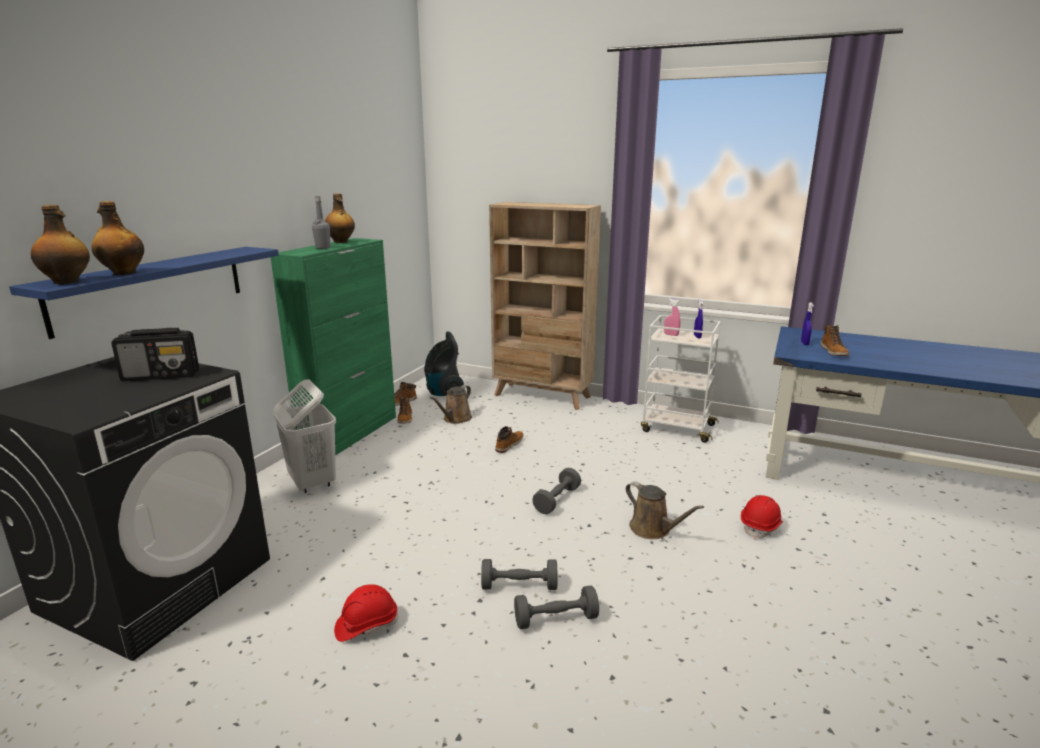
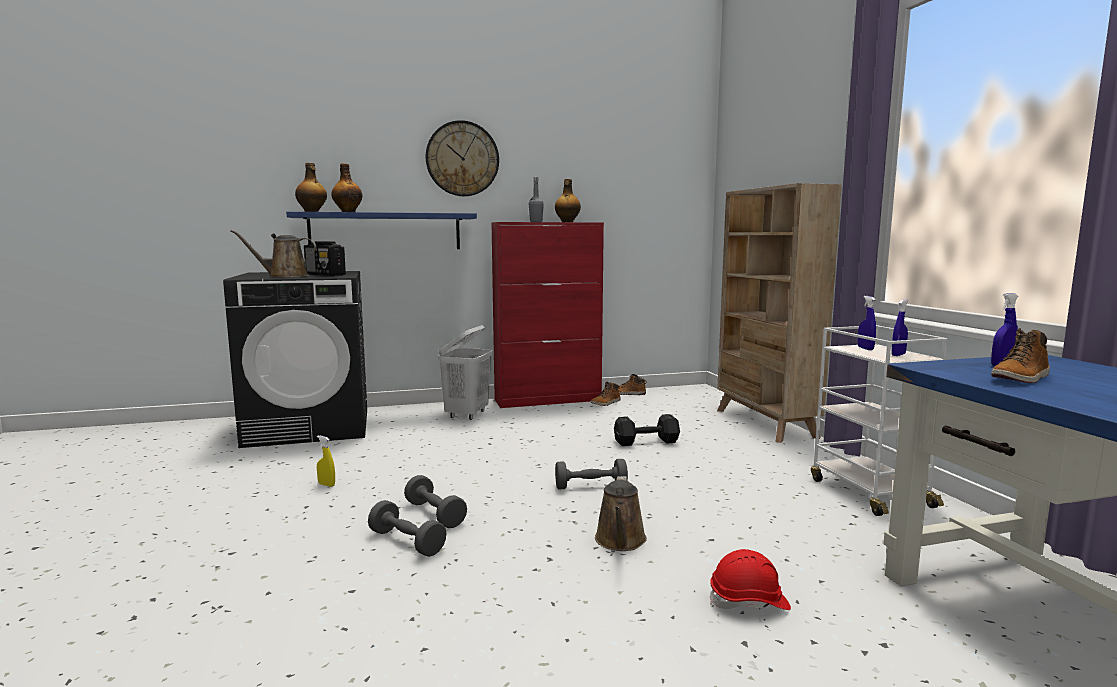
camera: 50 degrees right, 10 degrees down
(226, 176) = (462, 159): none -> wall clock
(350, 434) = (548, 400): green cabinet -> red cabinet
(366, 625) = (326, 485): red hard hat -> yellow spray bottle
(443, 392) = (676, 397): vacuum cleaner -> none
(455, 419) = (643, 414): brown watering can -> brown watering can (284, 276)
(509, 445) = (644, 442): boot -> black dumbbell
(671, 335) = (865, 348): pink spray bottle -> blue spray bottle

